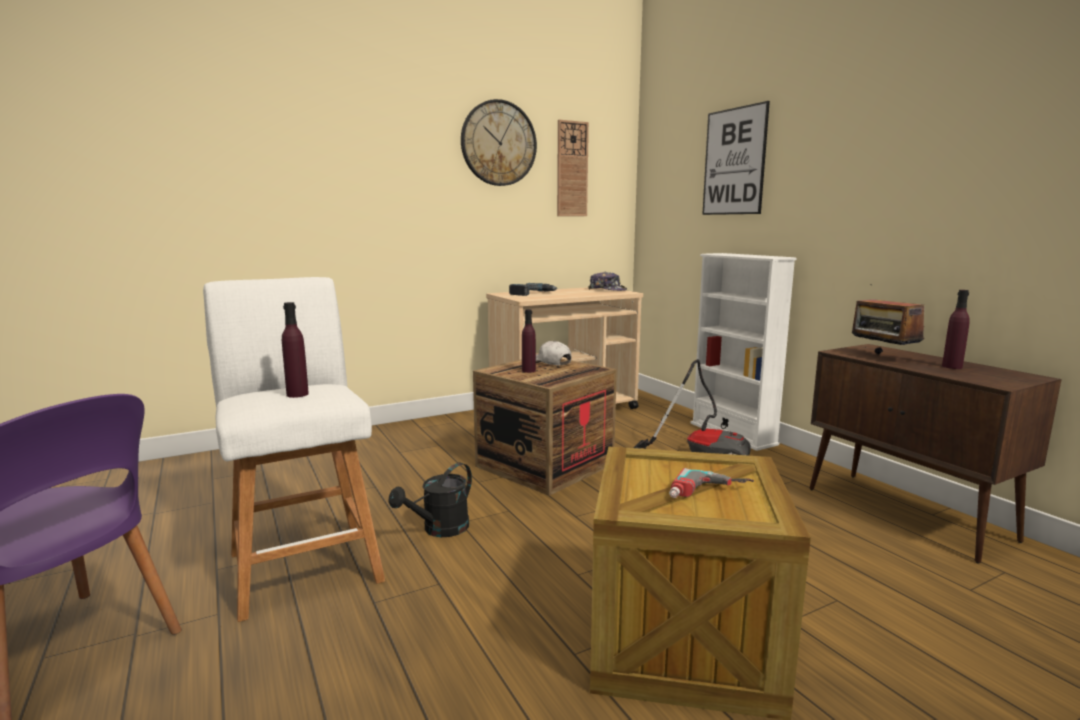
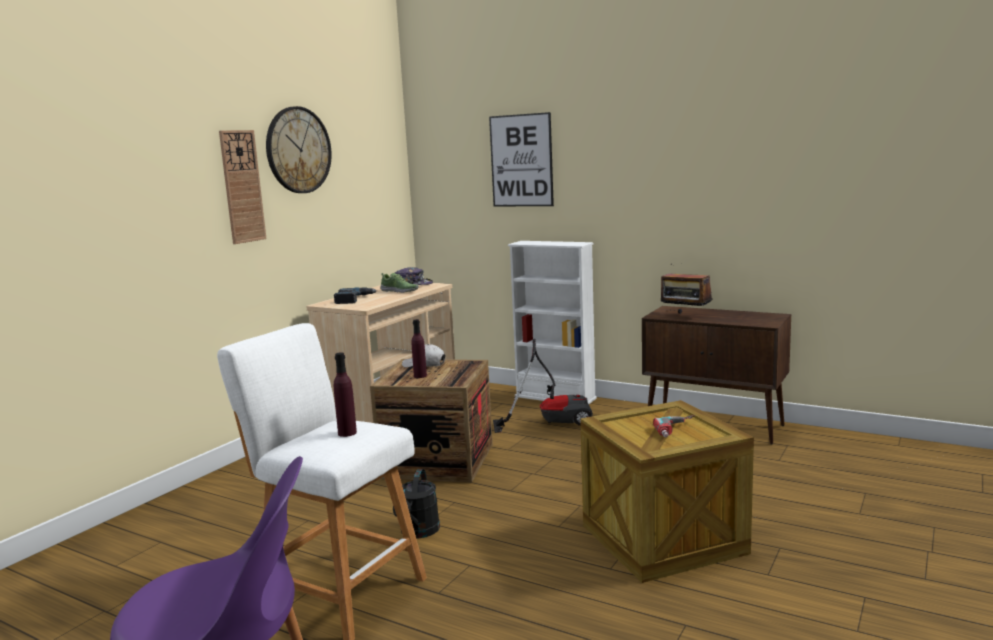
camera: 30 degrees left, 0 degrees up
(572, 169) = (359, 168): wall clock -> wall clock (242, 186)
(583, 293) = (400, 291): none -> shoe
(952, 367) = (731, 316): purple bottle -> none

